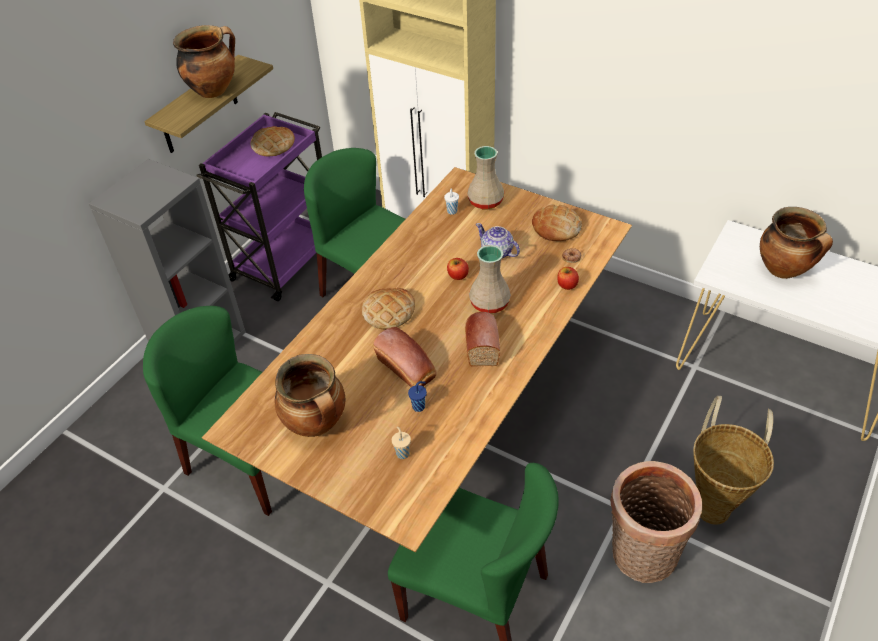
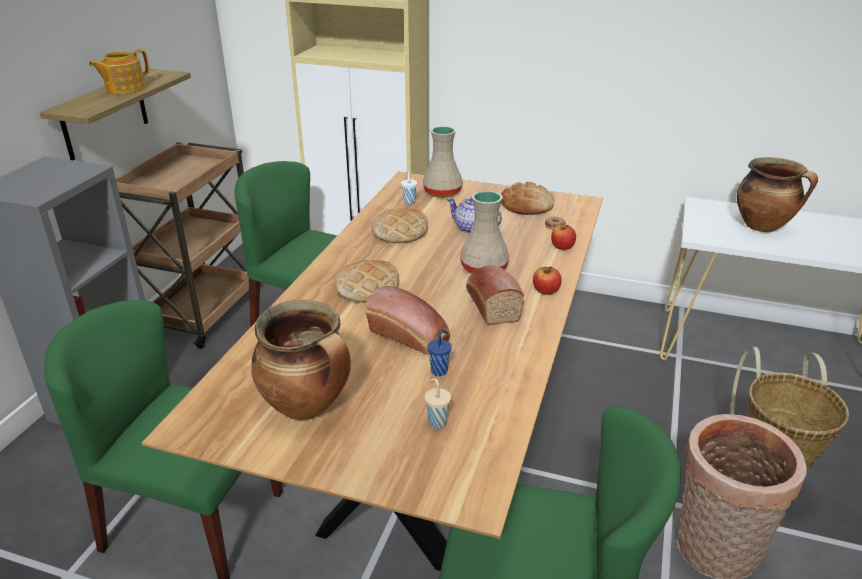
camera: 15 degrees left, 15 degrees down
(214, 90) = (124, 89): cooking pot -> teapot
(273, 145) = (191, 168): bread -> bread (400, 232)
(285, 260) = (204, 311): purple cart -> brown cart
(457, 275) = (437, 250): apple -> apple (545, 291)

